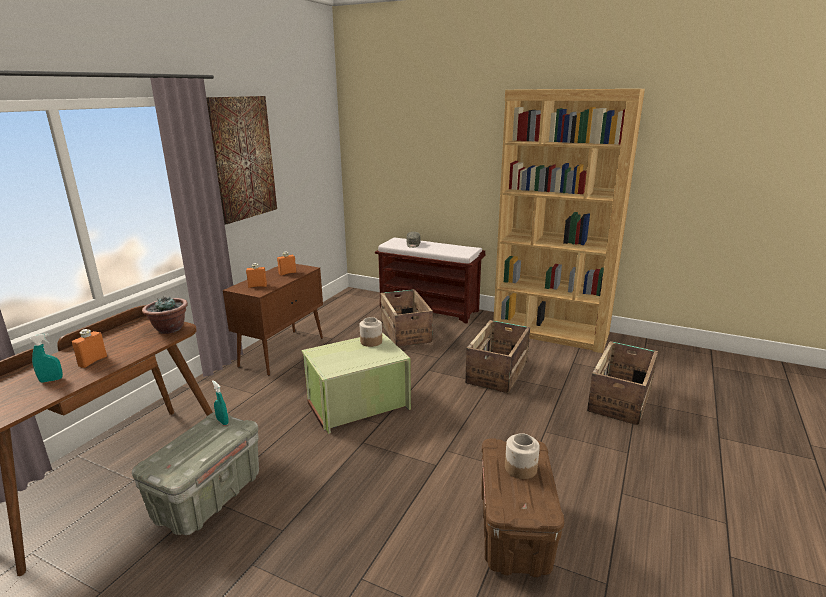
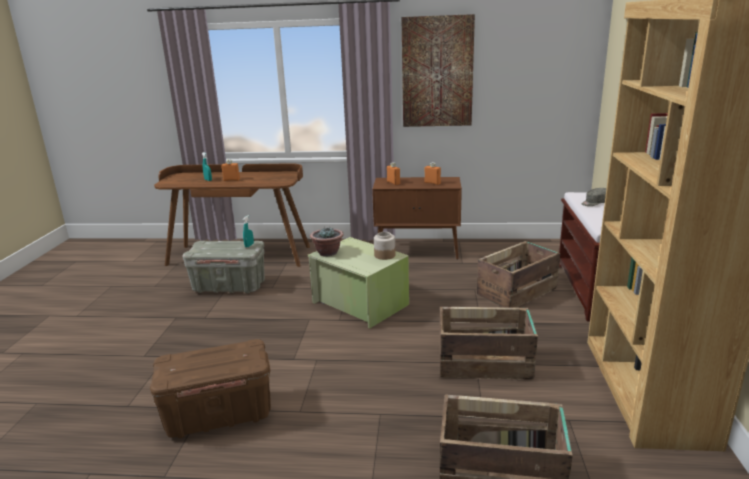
camera: 70 degrees right, 0 degrees up
(169, 329) = (281, 180): potted plant -> potted plant (327, 253)
(521, 468) = (219, 361): jar -> none

